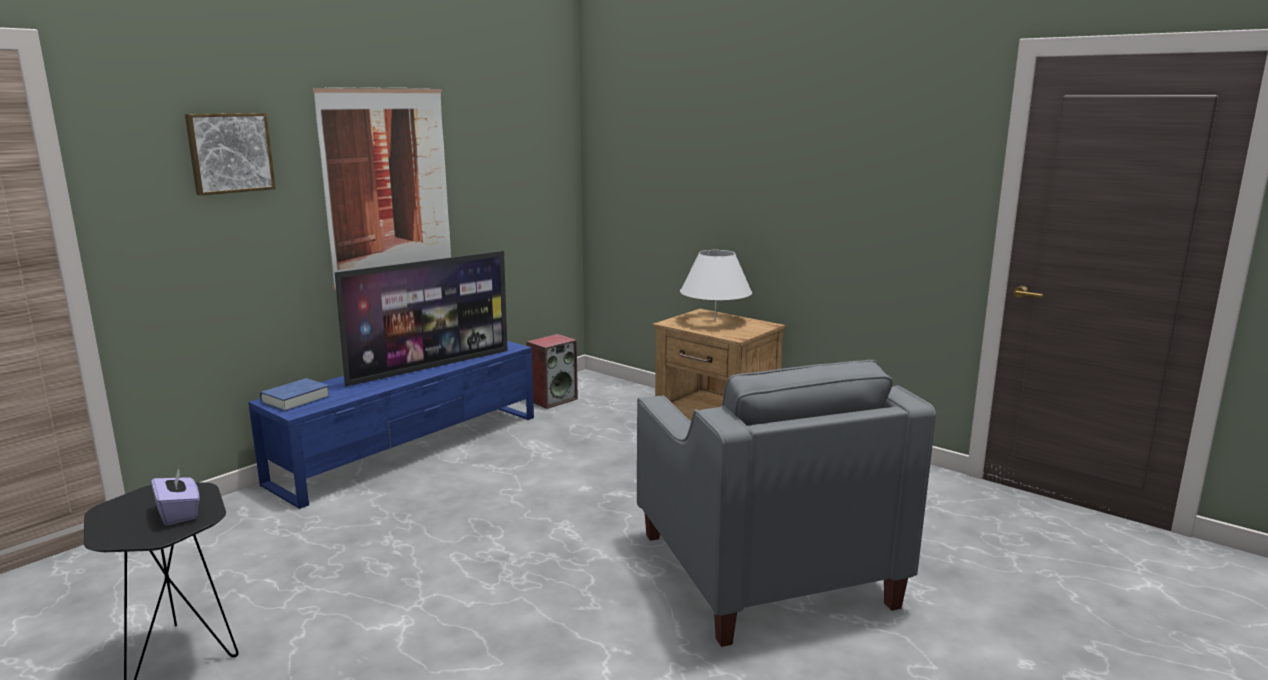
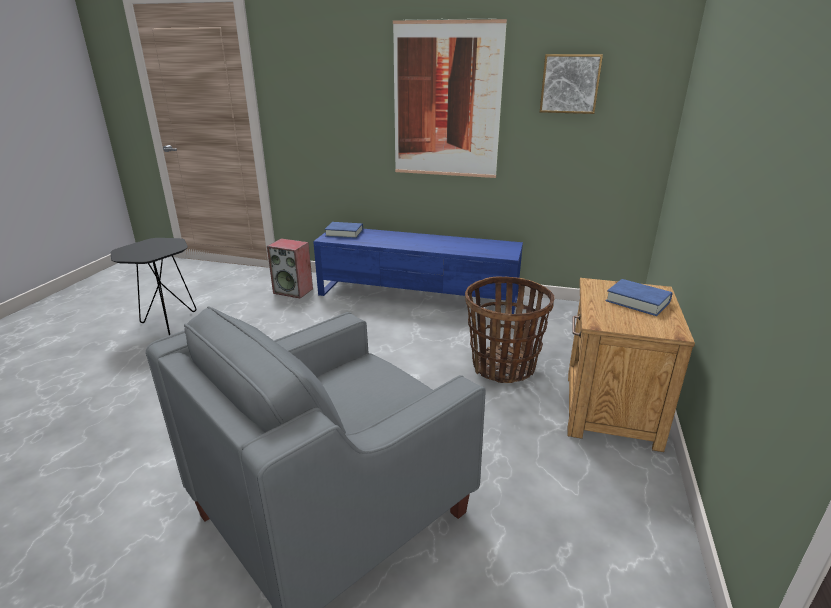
camera: 65 degrees right, 10 degrees up
(179, 513) = (149, 252): purple tissue box -> none
(230, 153) = (335, 66): picture -> picture (570, 84)
(430, 367) = (434, 245): television -> none
(553, 399) = (555, 315): speaker -> speaker (294, 291)
(615, 445) = (503, 367): none -> basket
(714, 321) = (637, 301): white table lamp -> blue book

